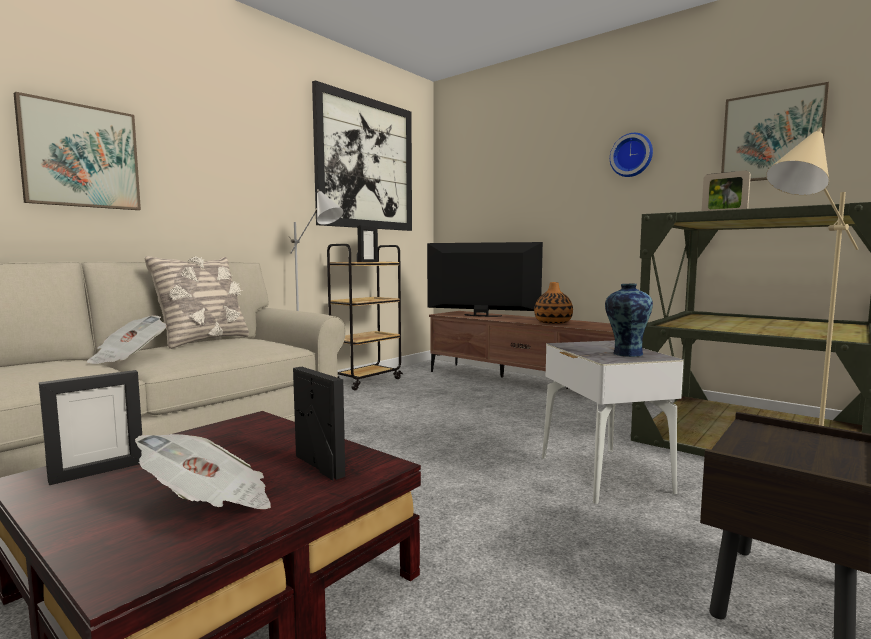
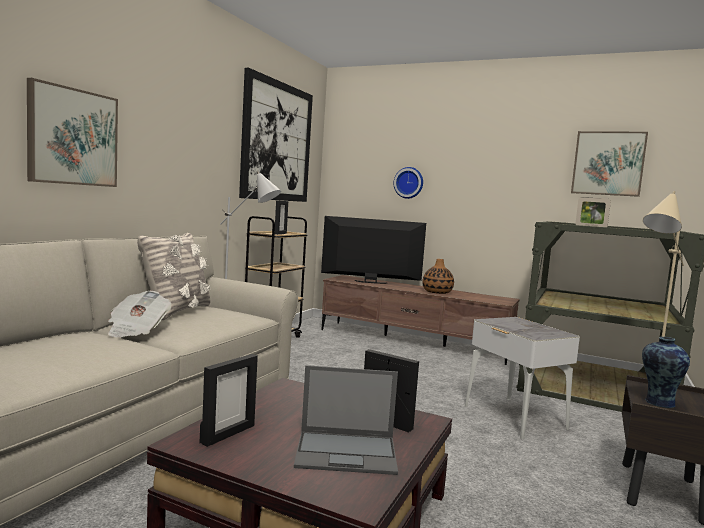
camera: 15 degrees left, 0 degrees up
(211, 503) = (347, 452): newspaper -> laptop
(626, 354) = (539, 330): vase -> vase (658, 402)
(632, 155) = (504, 161): wall clock -> wall clock (409, 183)

